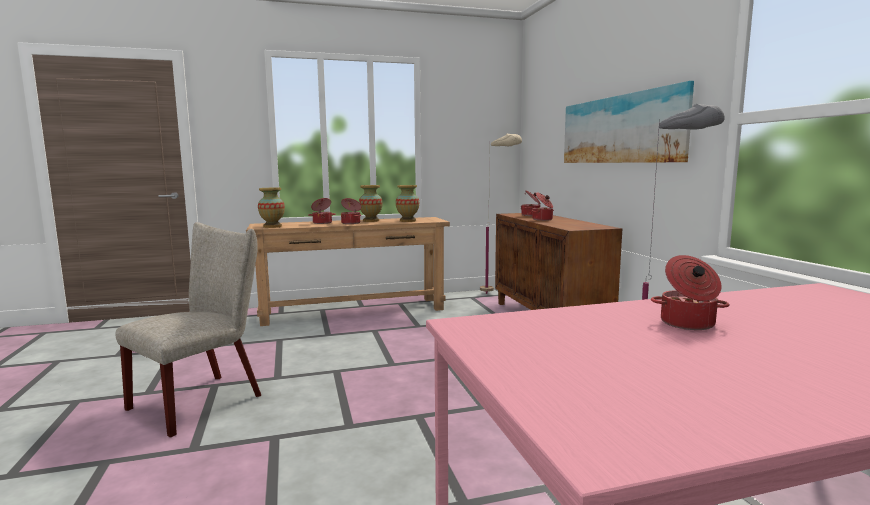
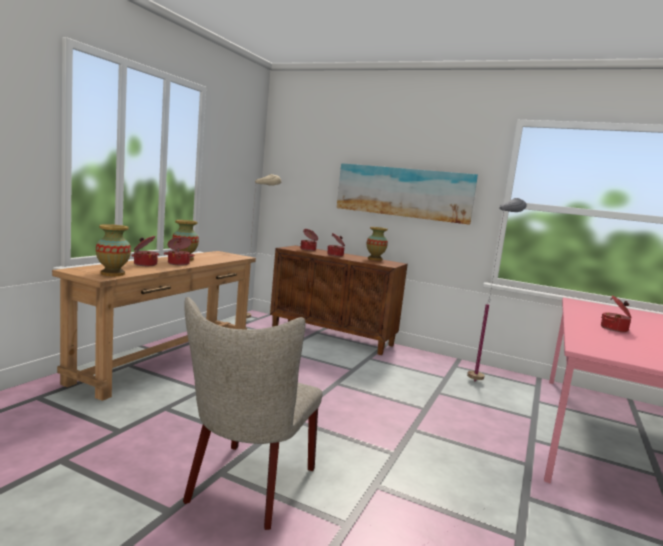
camera: 50 degrees left, 0 degrees up
(204, 399) = (247, 488): beige chair -> beige chair turned 150 degrees counterclockwise
(407, 221) = (219, 258): vase -> vase (375, 259)

